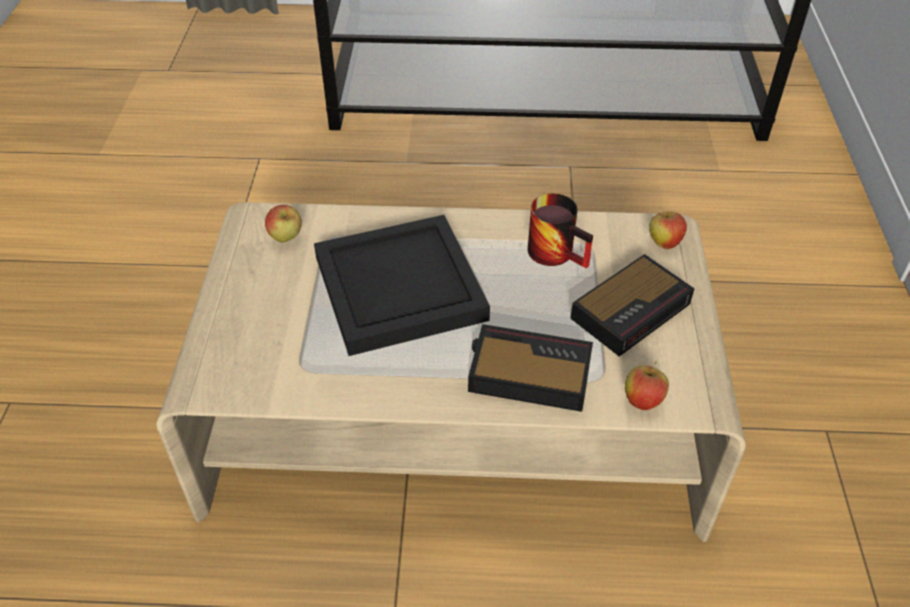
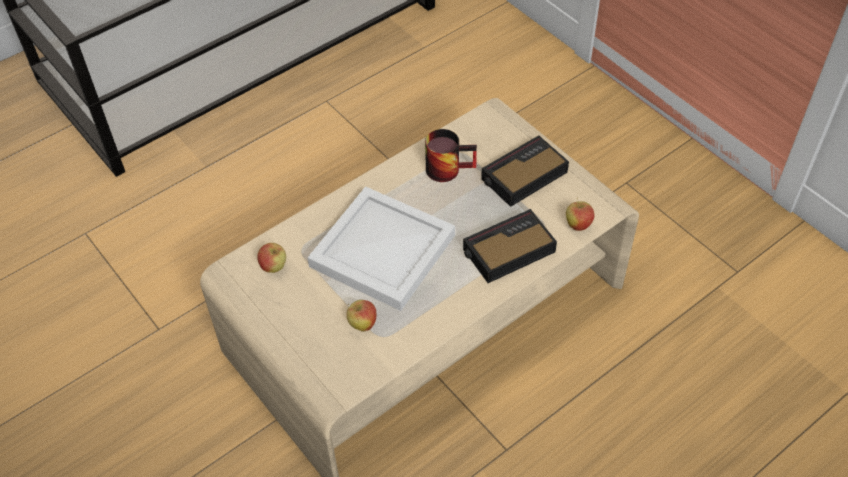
camera: 40 degrees left, 5 degrees up
(398, 290) = (383, 252): black tray -> white tray
(632, 310) = (522, 176): alarm clock -> alarm clock turned 135 degrees counterclockwise
(664, 243) = (499, 124): apple -> apple (362, 324)

